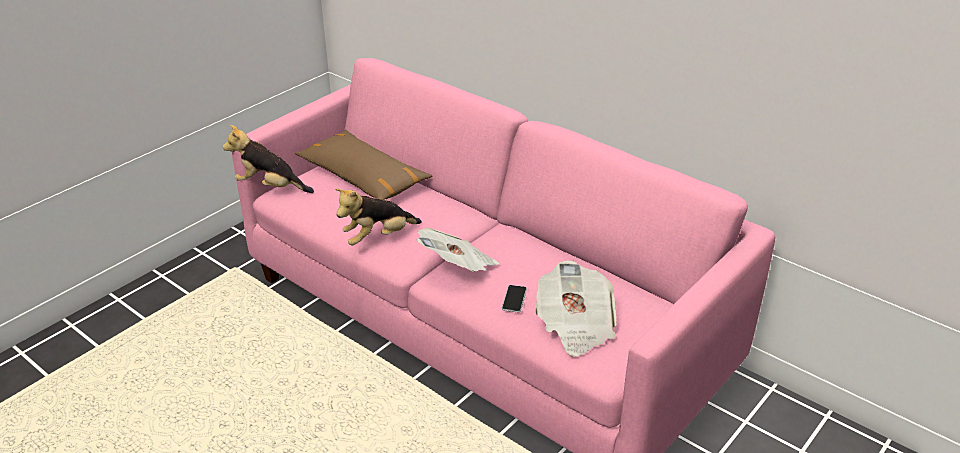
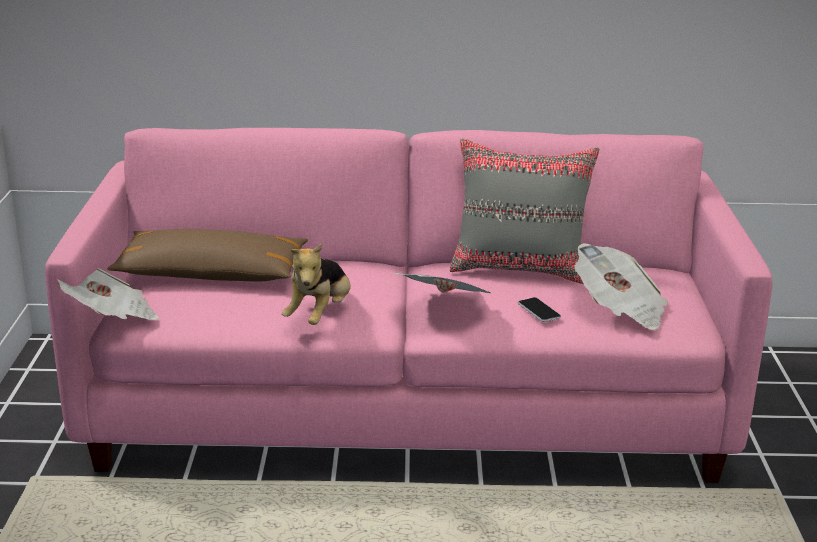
camera: 40 degrees left, 10 degrees down
(270, 187) = (107, 316): plush toy -> newspaper
(556, 257) = (519, 269): none -> grey pillow

